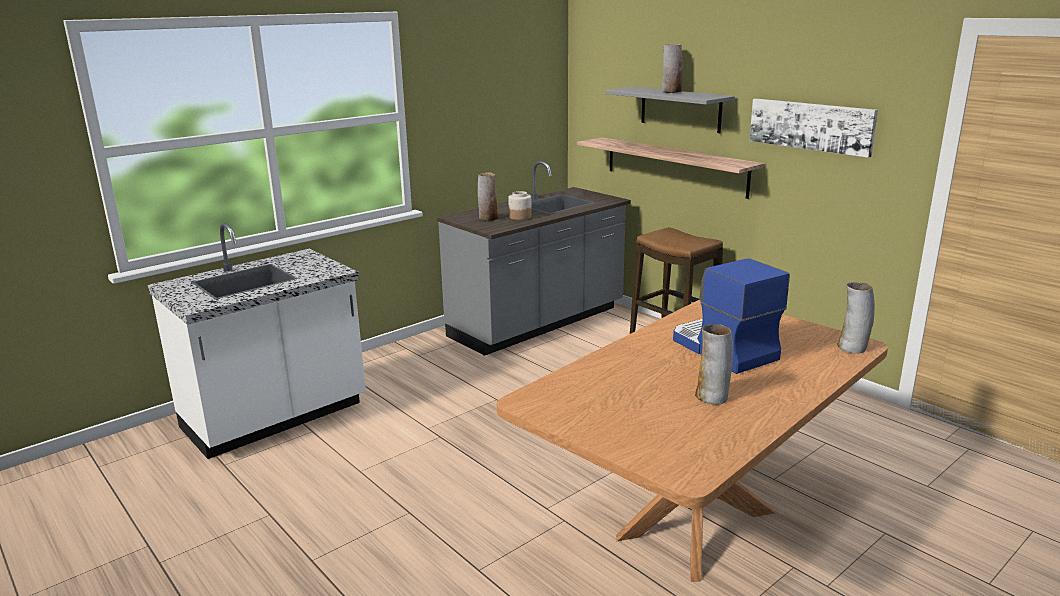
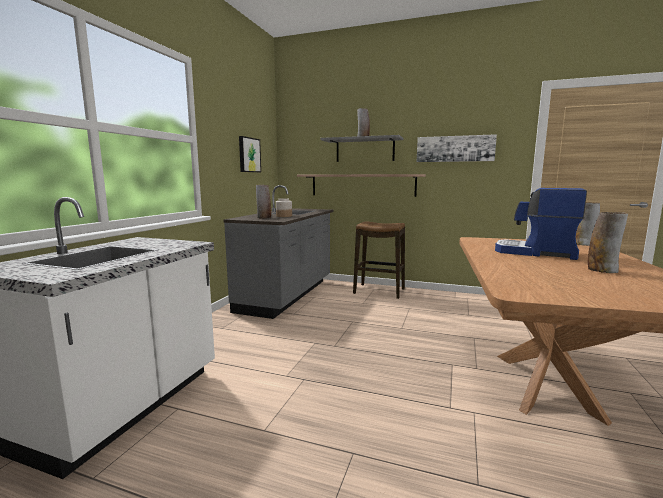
camera: 30 degrees left, 10 degrees down
(502, 114) = (249, 155): none -> picture

